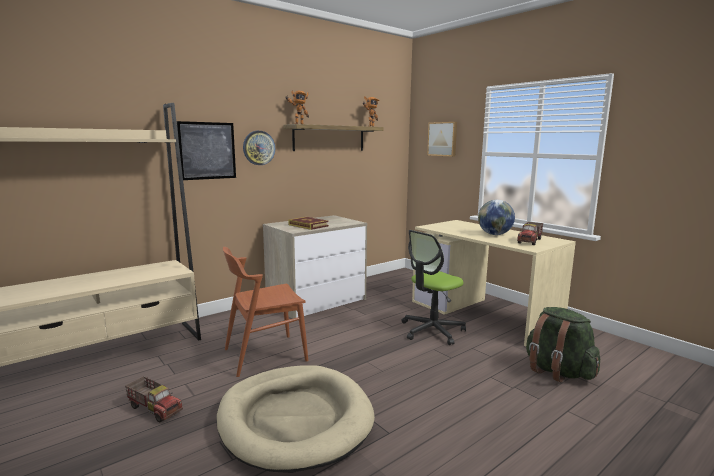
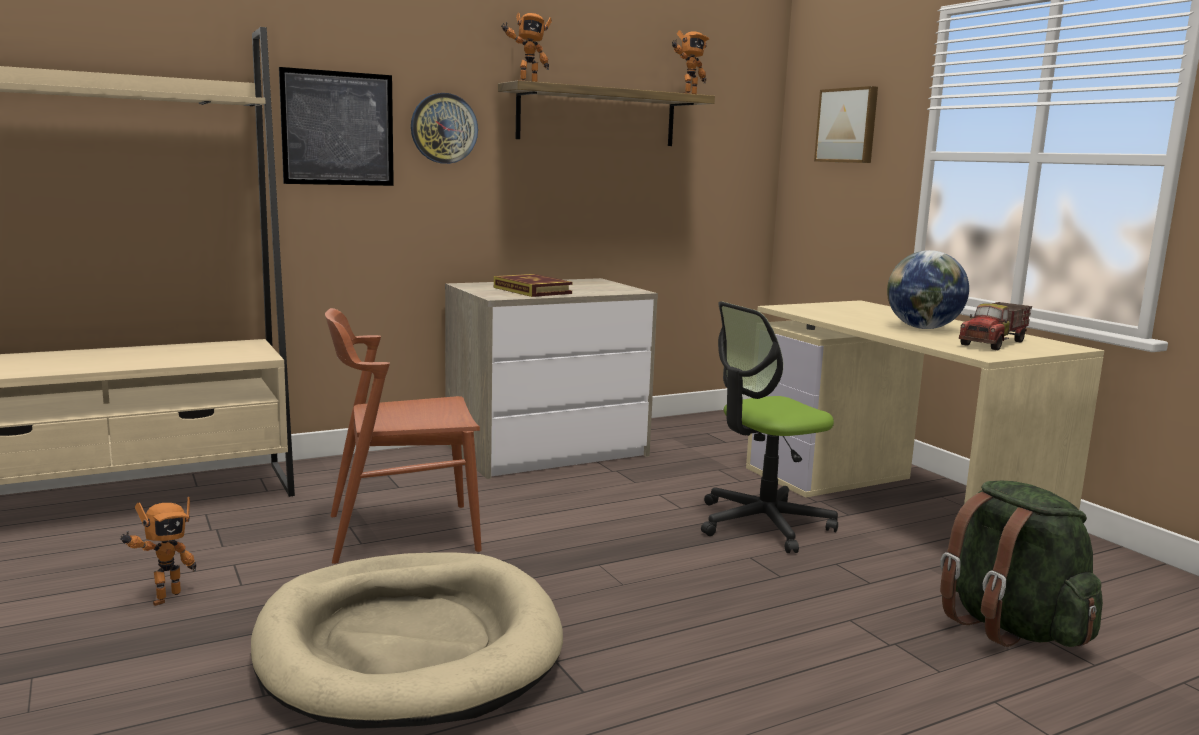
camera: 10 degrees right, 0 degrees up
(155, 408) = (163, 597): toy truck -> toy robot

